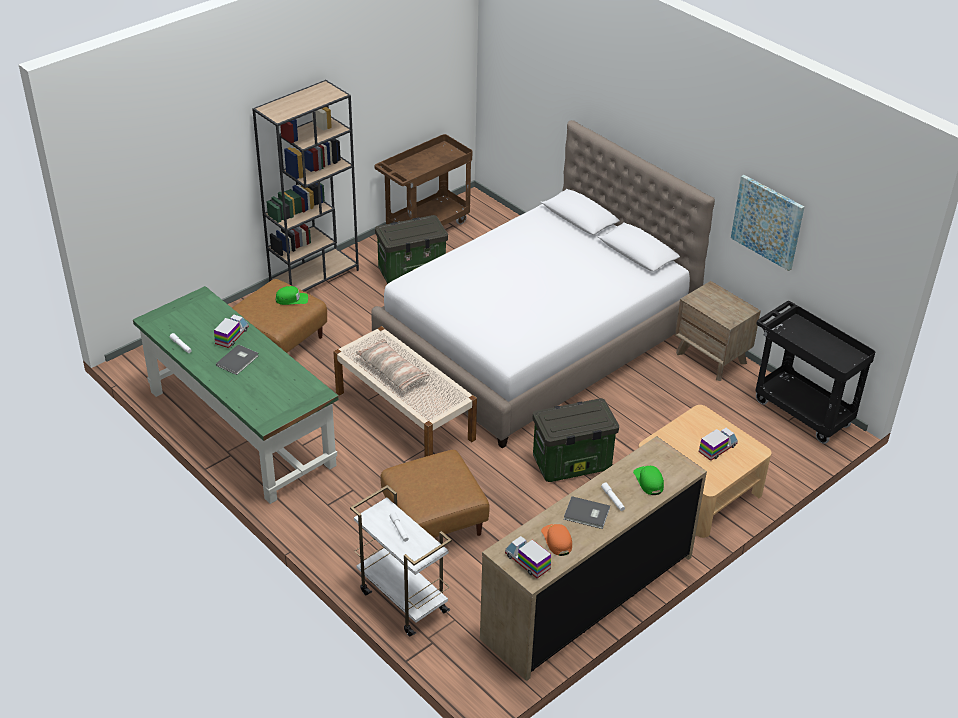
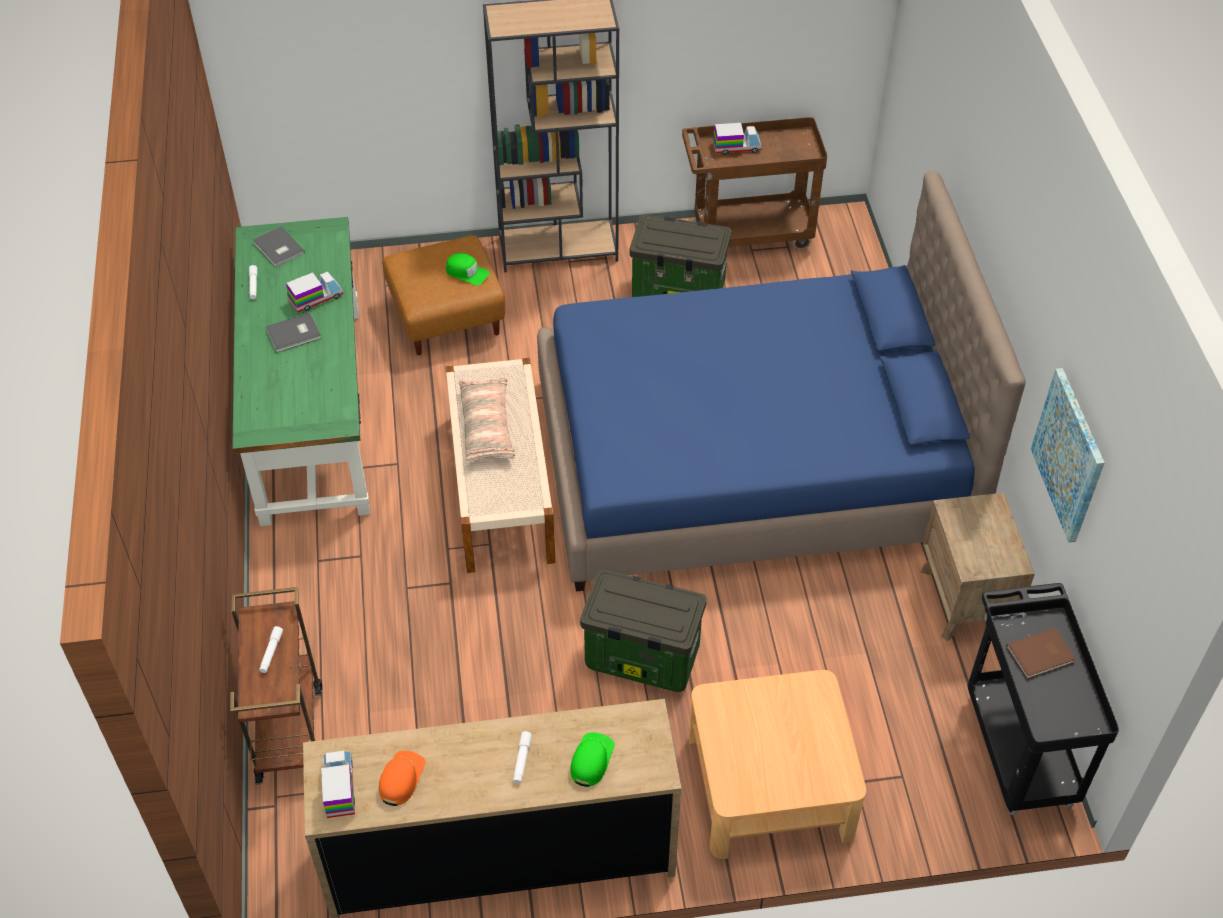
camera: 35 degrees right, 10 degrees up
(402, 600) = (290, 730): white cart -> brown cart
(435, 521) = (415, 647): brown ottoman -> none
(537, 340) = (752, 460): white bed -> blue bed
(587, 514) = (470, 763): grey book -> grey book (278, 249)
(717, 449) = (793, 751): toy truck -> toy truck (736, 147)
(806, 338) = (1042, 655): none -> brown book

